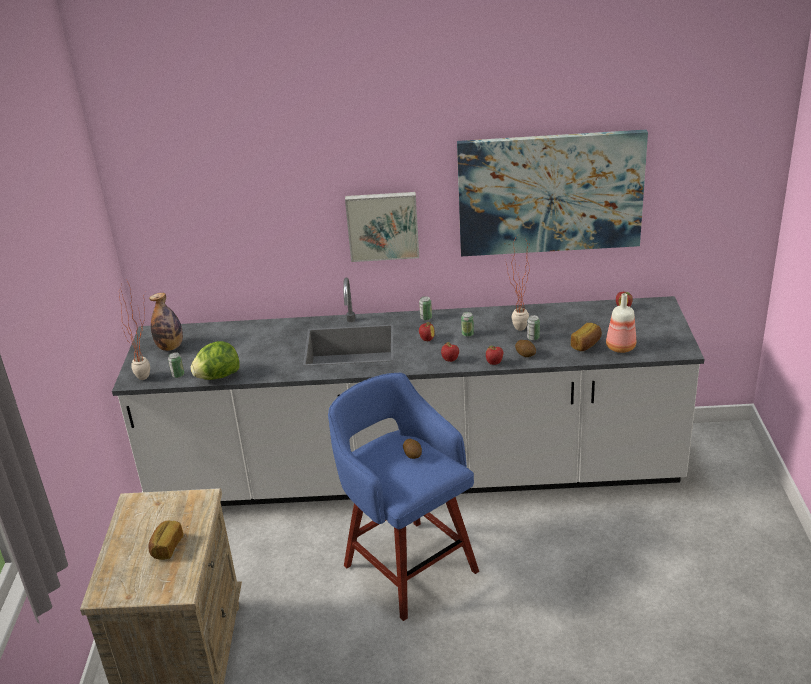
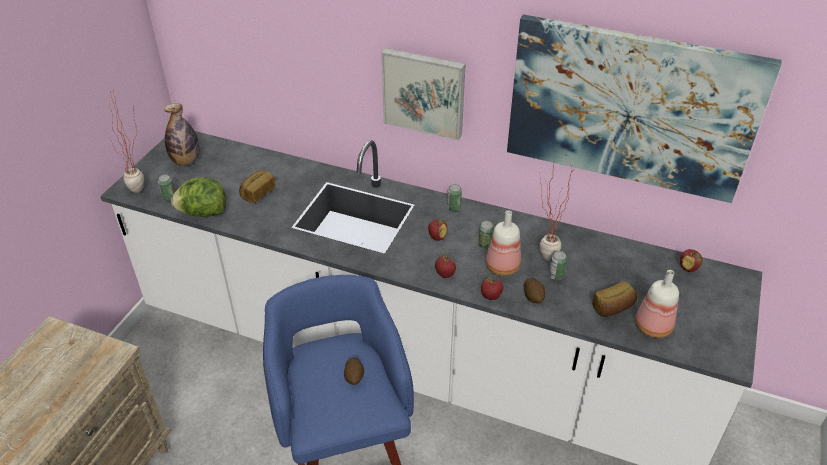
camera: 20 degrees right, 10 degrees up
(166, 547) = (40, 403): bread -> bread (257, 193)
(490, 344) = (502, 267): none -> bottle

